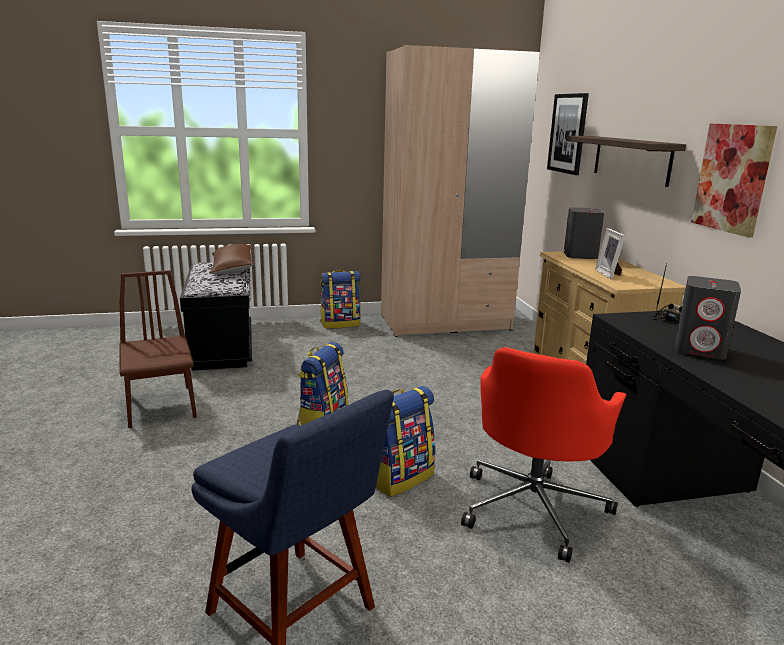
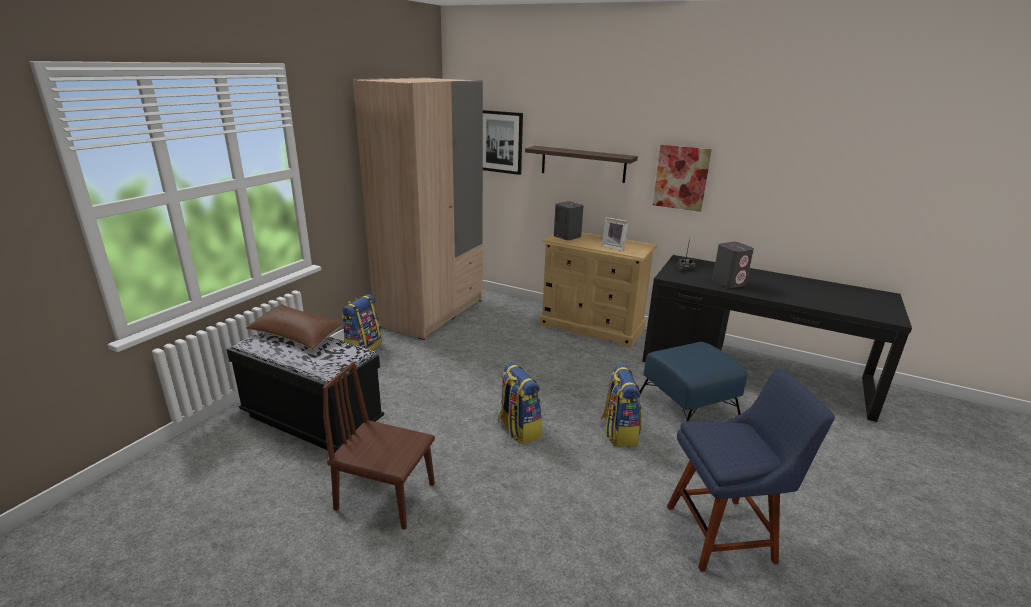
camera: 50 degrees left, 5 degrees up
(534, 507) = (687, 405): red office chair -> blue ottoman

